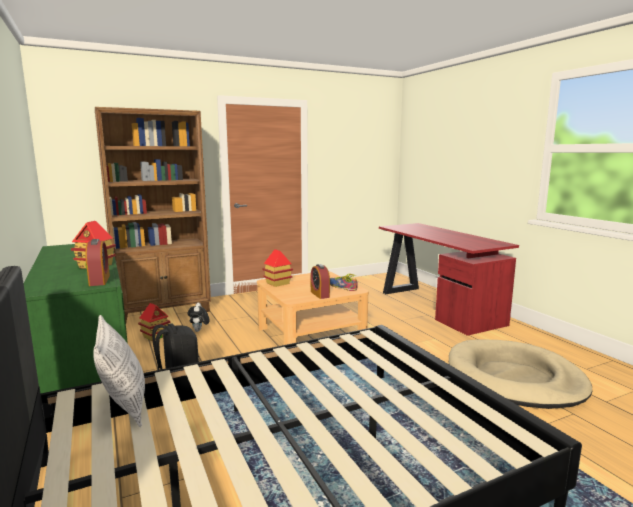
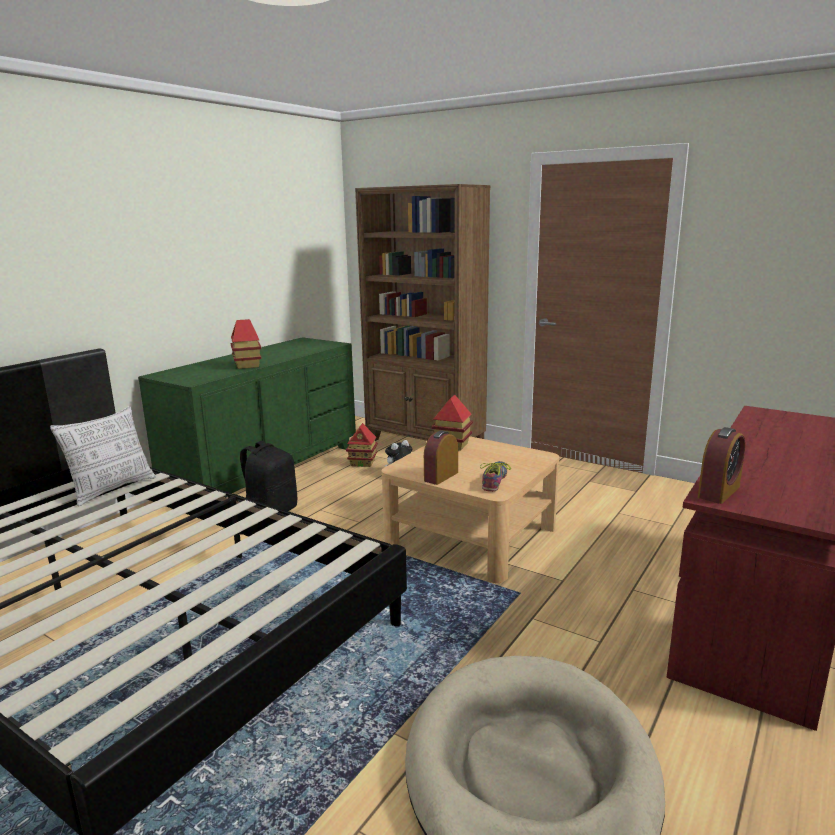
camera: 60 degrees right, 5 degrees up
(99, 280) = (200, 378): alarm clock -> alarm clock (718, 492)

